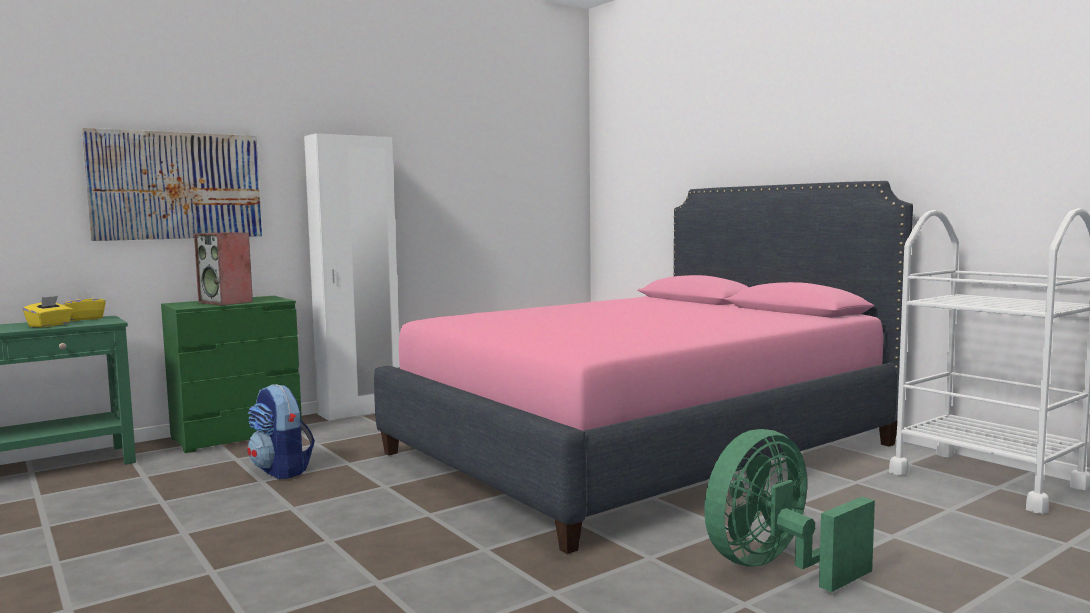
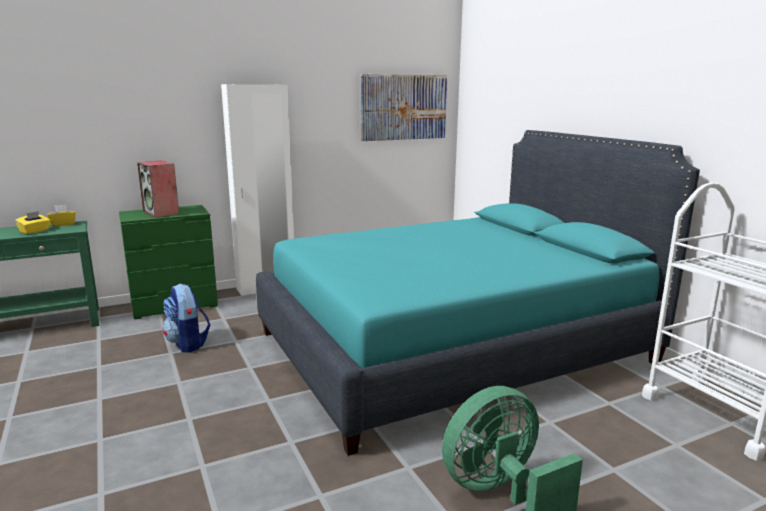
camera: 10 degrees right, 10 degrees up
(177, 185) = (126, 125): picture -> picture (404, 107)
(643, 448) = (453, 347): pink bed -> turquoise bed

